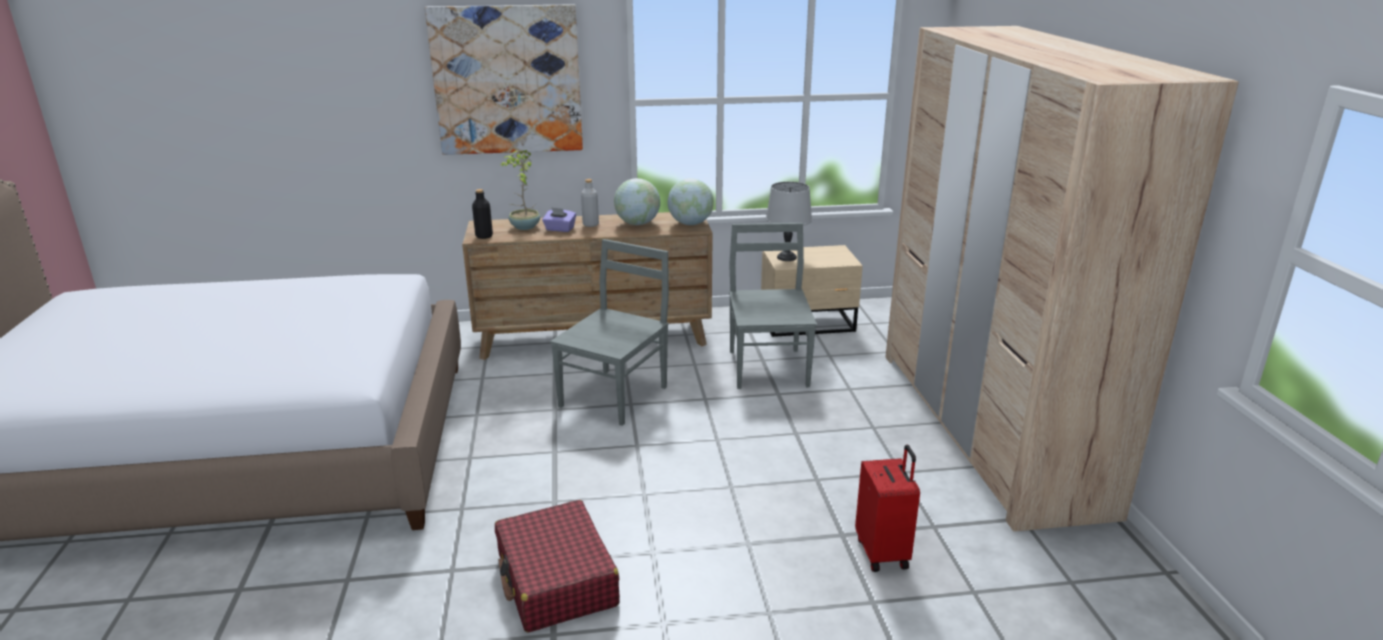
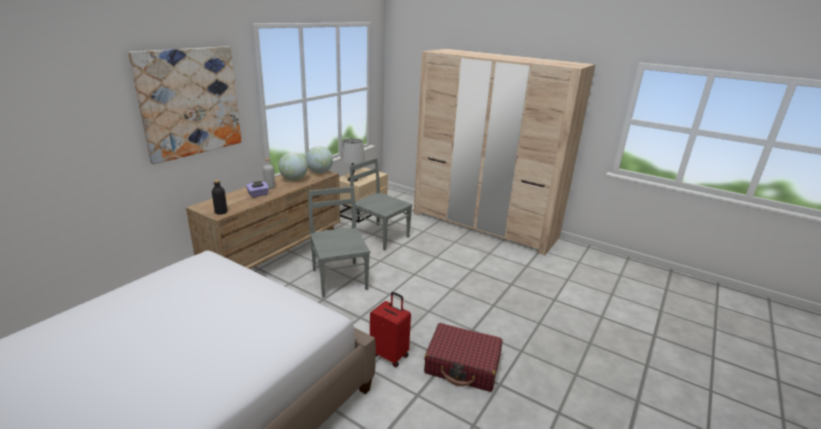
camera: 50 degrees left, 0 degrees up
(524, 227) = (234, 200): potted plant -> none
(883, 553) = (530, 282): red suitcase -> red suitcase (390, 354)

